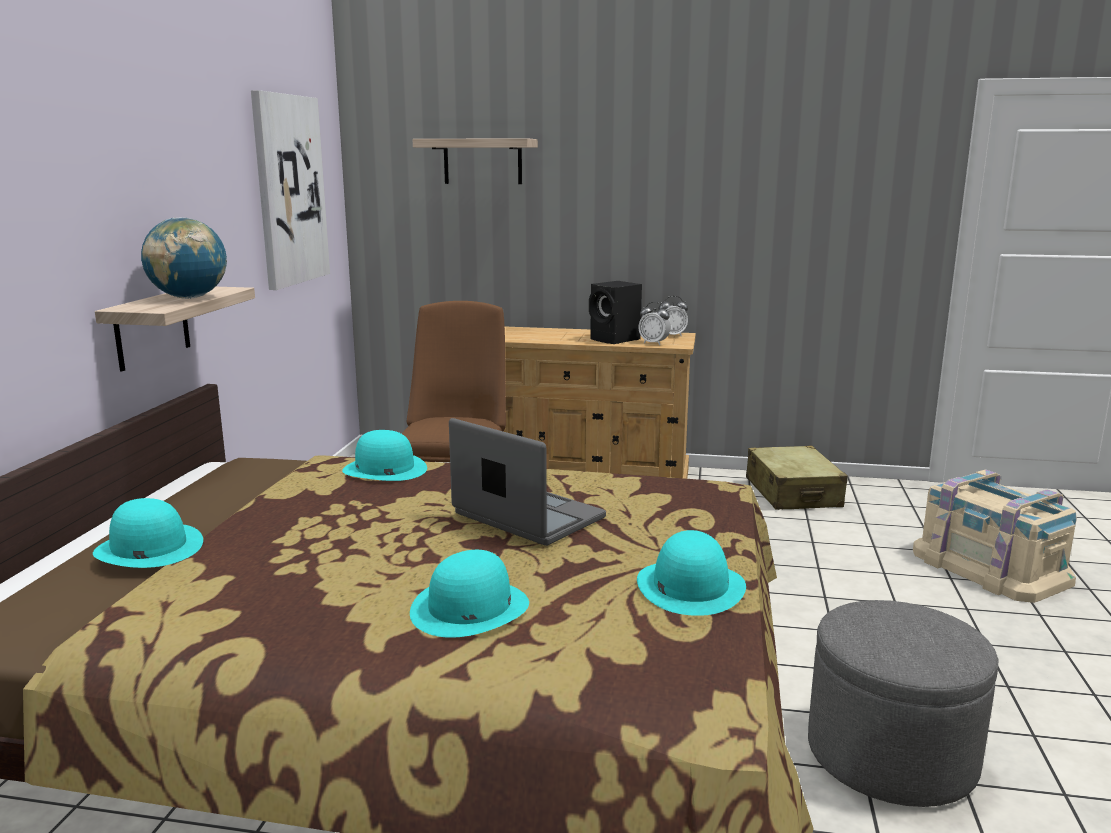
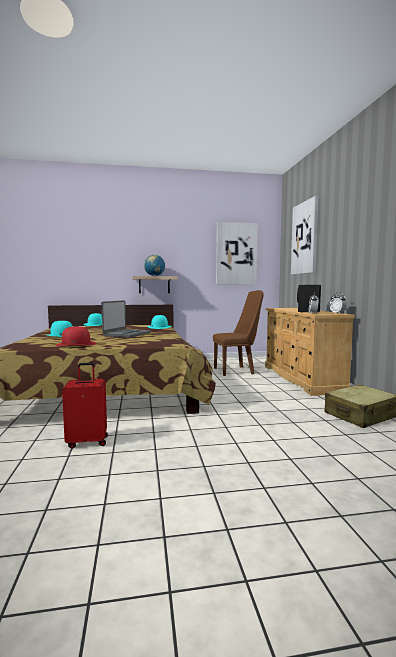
camera: 70 degrees right, 10 degrees down
(482, 161) = (305, 238): shelf -> picture
(690, 586) = (76, 344): turquoise hat -> red hat
(890, 755) = (87, 441): grey ottoman -> red suitcase
(990, 567) = (329, 473): beige storage box -> none

